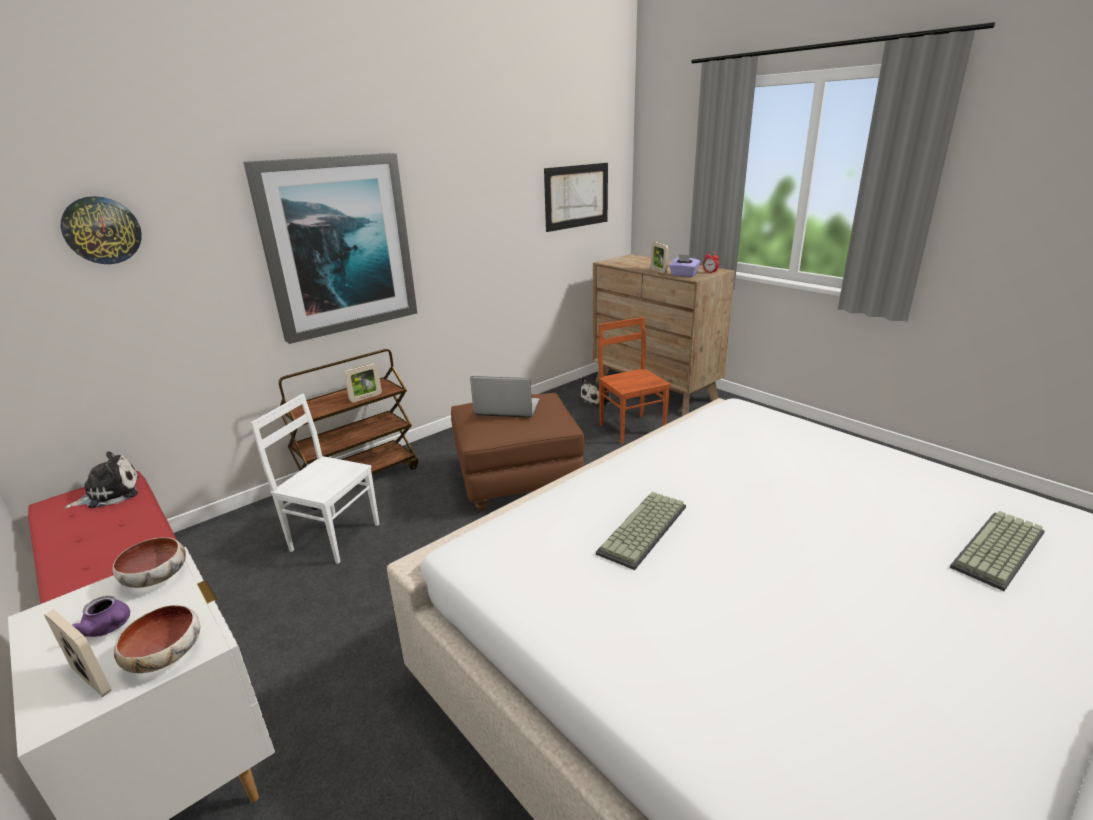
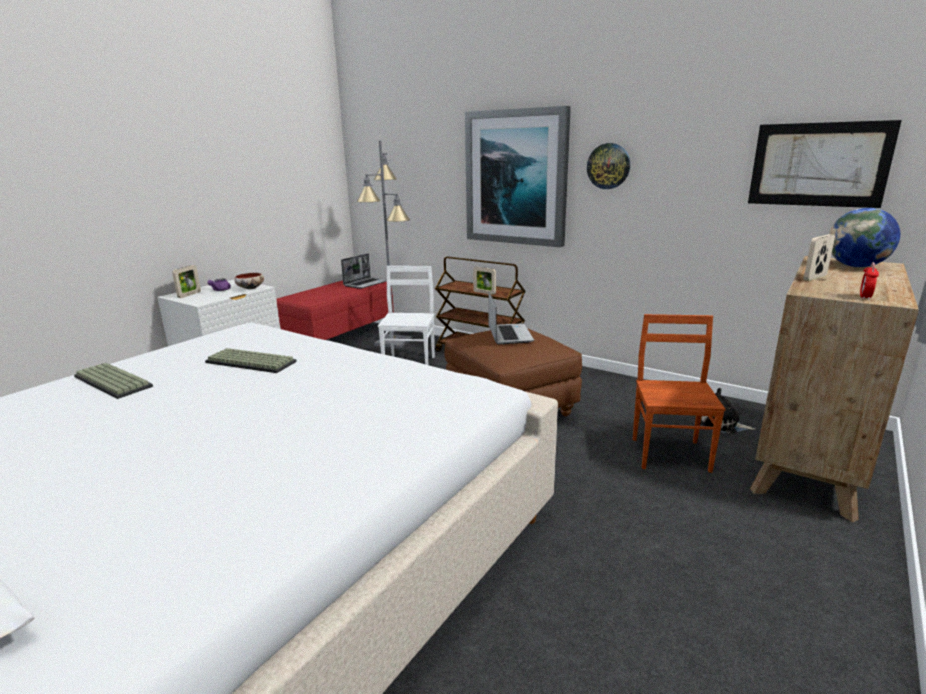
camera: 75 degrees right, 5 degrees down
(102, 230) = (403, 148): wall clock -> wall clock (608, 166)
(110, 493) = (366, 283): plush toy -> laptop
(166, 655) = (197, 299): bowl -> none
(230, 545) = (394, 342): none -> grey floor lamp
(632, 428) = (671, 454): brown chair -> brown chair turned 45 degrees counterclockwise
(633, 260) = (856, 266): none -> globe
(683, 275) = (814, 287): purple tissue box -> none
(1000, 551) = (146, 513): keyboard -> keyboard (110, 382)

